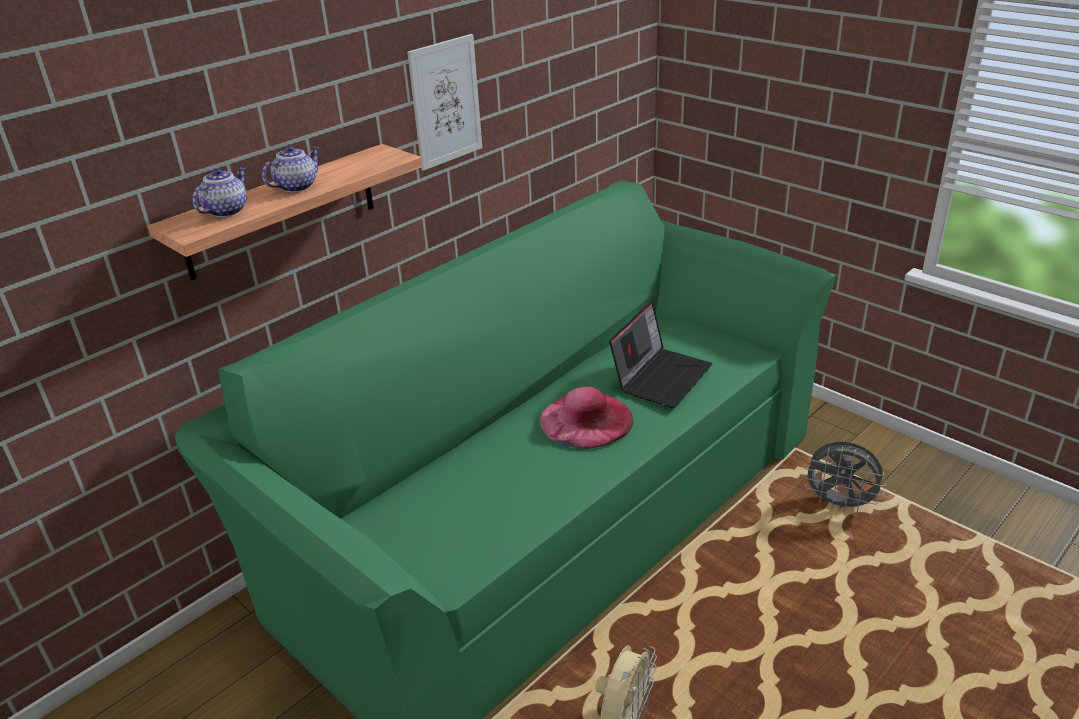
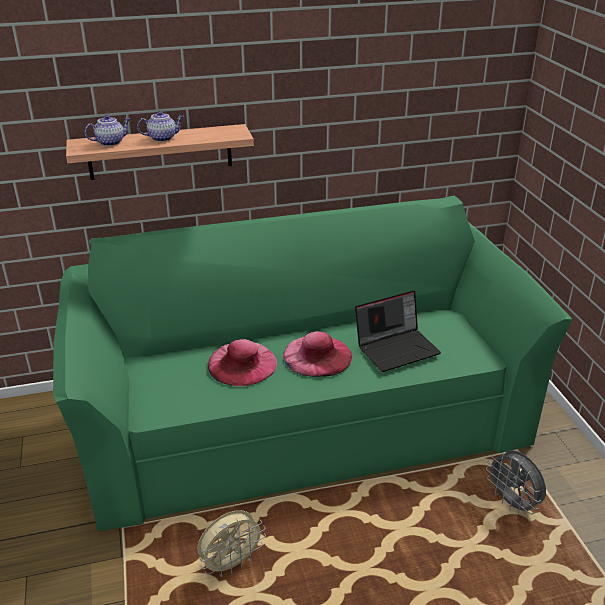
camera: 30 degrees right, 0 degrees up
(445, 102) = (303, 105): picture -> none
(507, 465) = (242, 363): none -> pink hat

